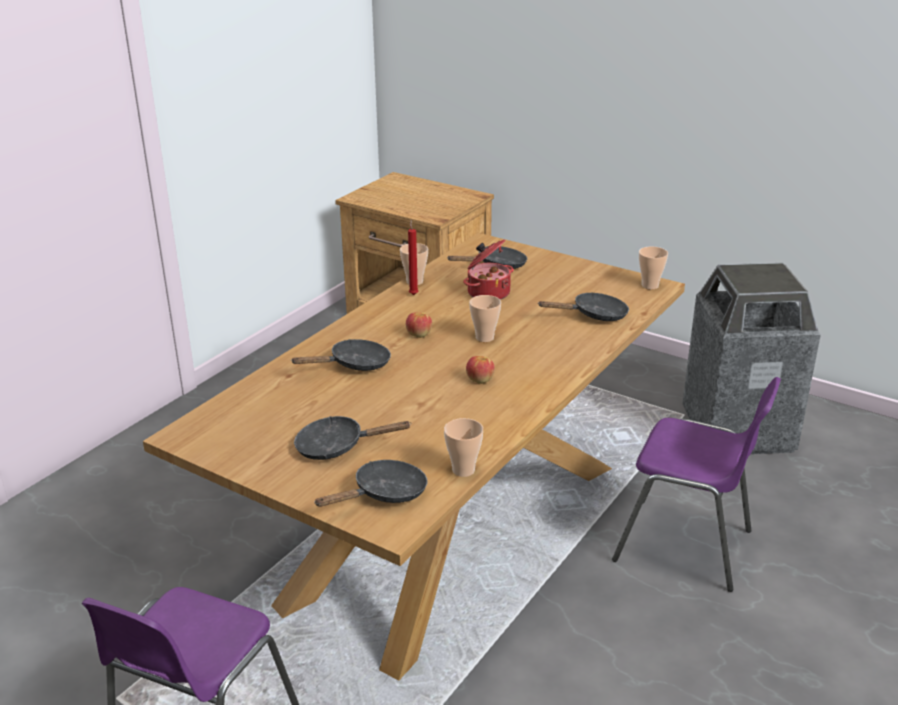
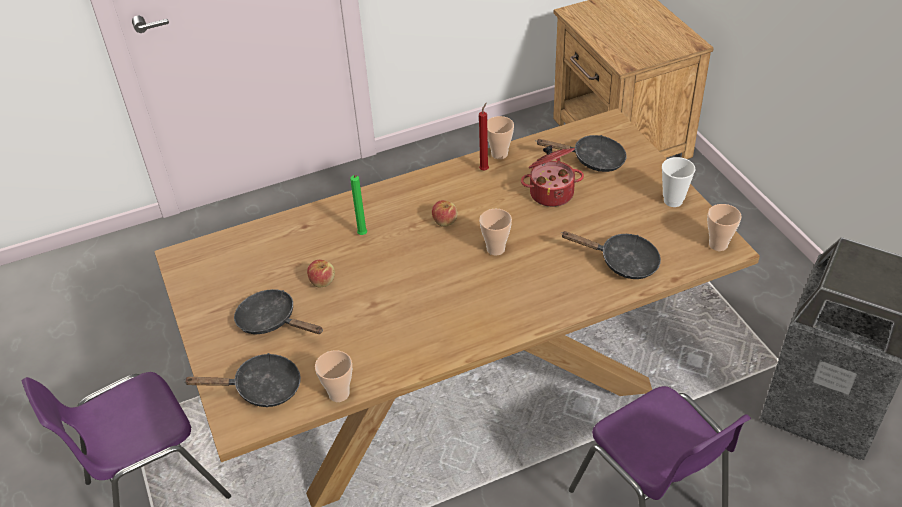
camera: 35 degrees right, 15 degrees up
(354, 365) = (362, 236): black frying pan -> green candle
(480, 379) = (445, 298): apple -> apple (322, 281)
(587, 271) = (673, 201): none -> cup

